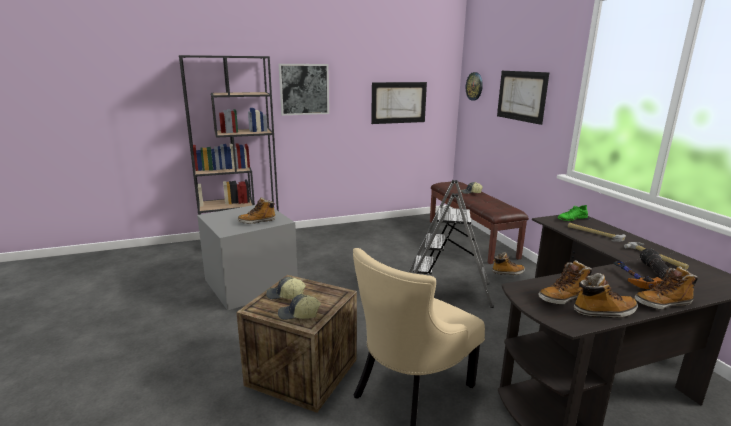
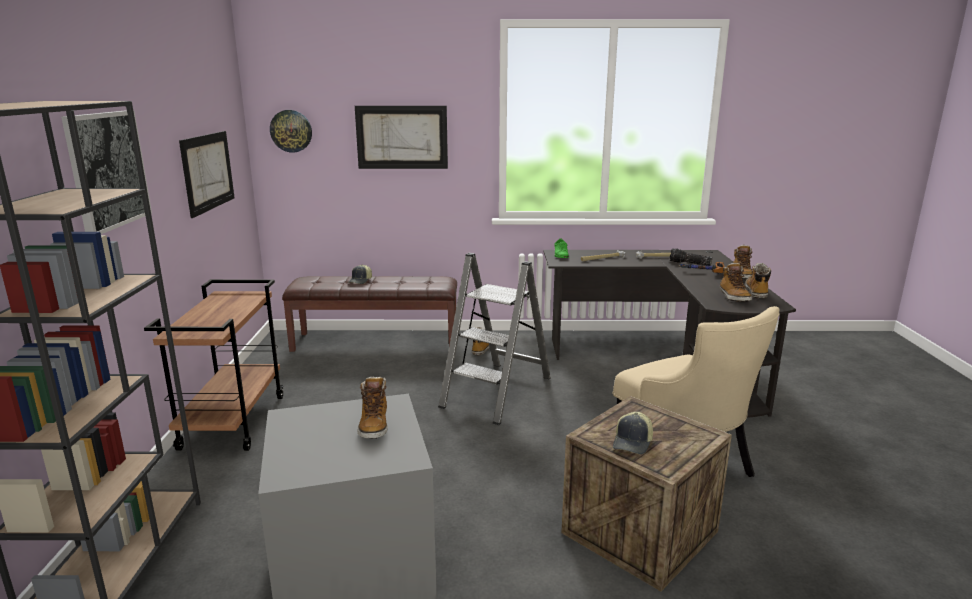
camera: 70 degrees left, 0 degrees up
(298, 315) = (686, 438): cap -> none
(347, 230) = (233, 421): none -> brown cart

